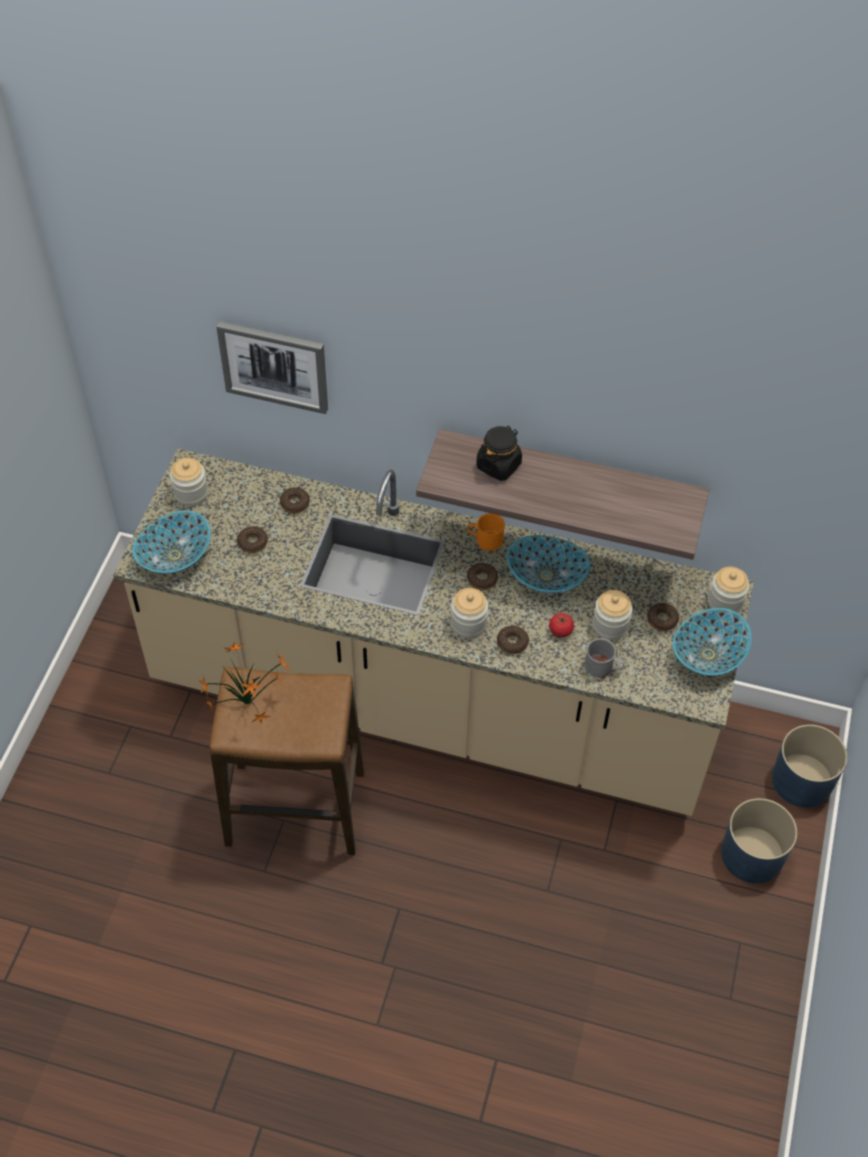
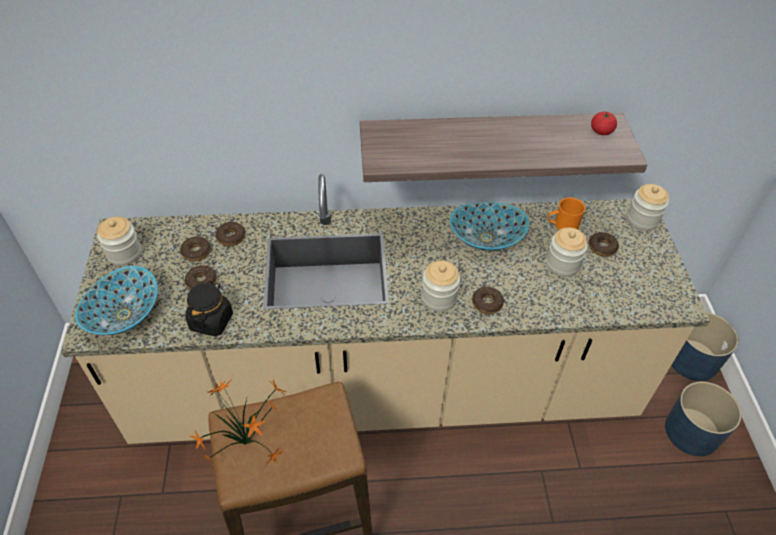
camera: 20 degrees left, 5 degrees down
(274, 366) = (181, 93): picture -> none
(482, 579) = (432, 256): donut -> donut (196, 252)
(485, 539) = (417, 223): orange mug -> orange mug (562, 224)
(498, 465) = (431, 136): black jar -> black jar (211, 321)
(560, 631) = (523, 280): tomato -> tomato (601, 131)
(603, 667) = (578, 301): grey mug -> none
(707, 654) = (656, 265): bowl -> none

